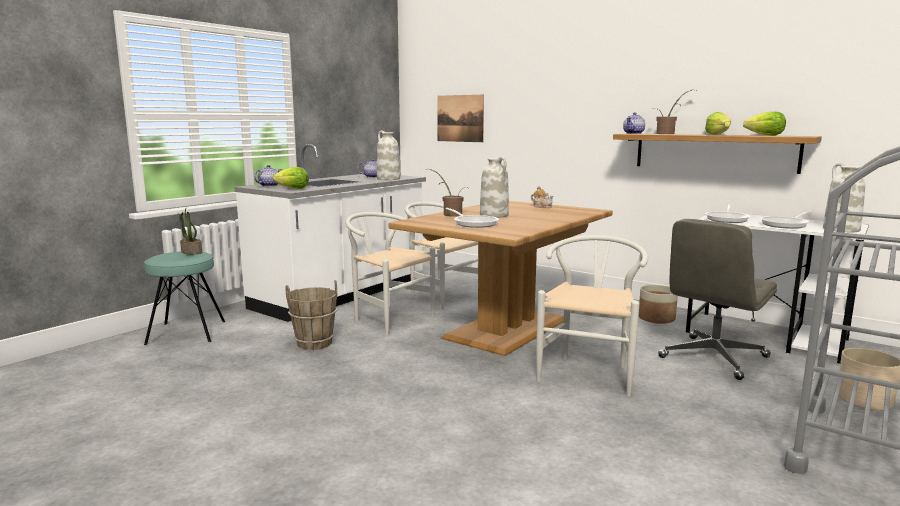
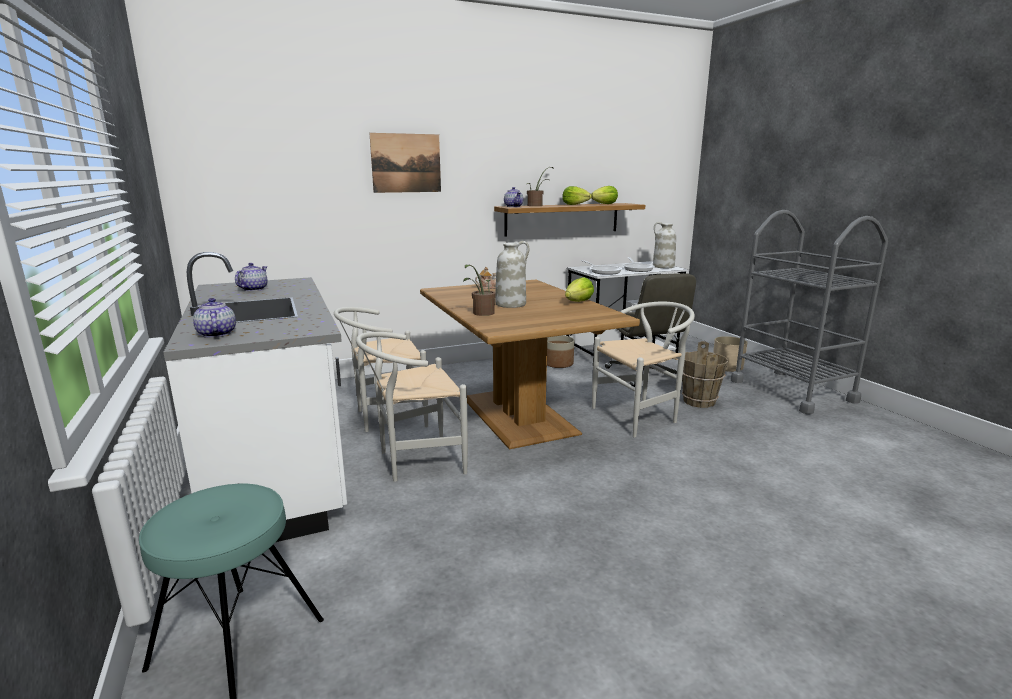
camera: 60 degrees left, 5 degrees up
(191, 252) = (202, 498): potted plant -> none
(293, 188) = (290, 327): lettuce -> lettuce (578, 302)
(314, 343) = (439, 525): brown bucket -> brown bucket (698, 401)
(388, 179) = (293, 288): white vase -> none
(460, 118) = (284, 195): picture -> picture (406, 163)
(473, 223) = (545, 315): frying pan -> none
(589, 372) = (641, 416): white chair -> white chair turned 105 degrees clockwise

